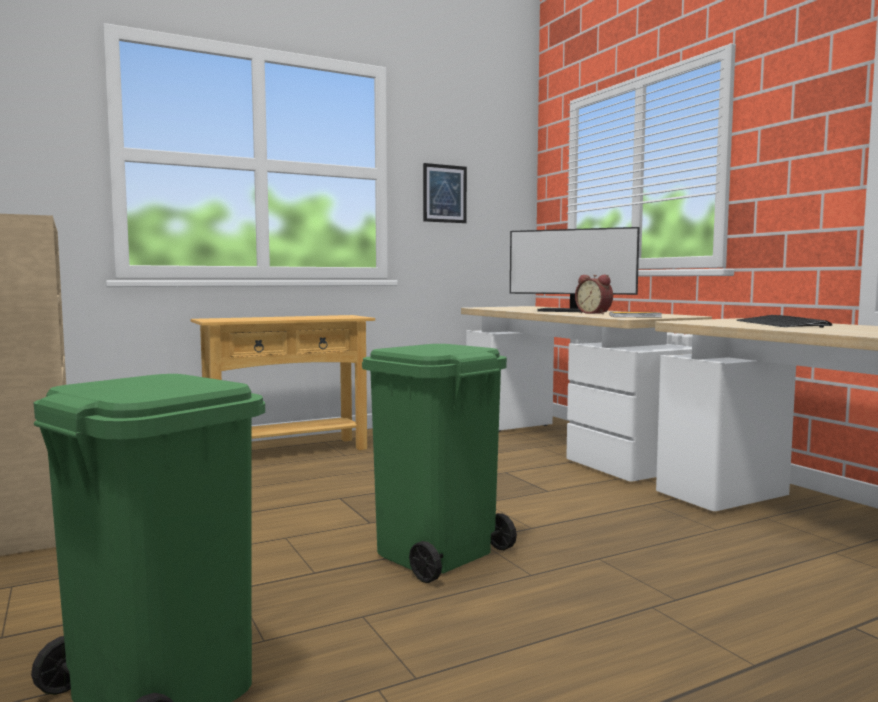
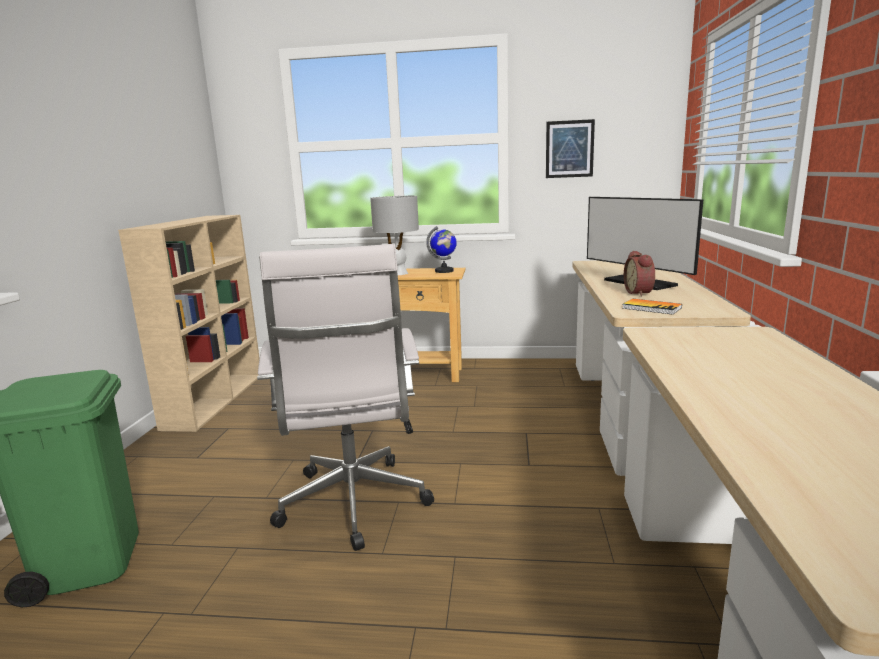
camera: 35 degrees right, 10 degrees up
(290, 318) = (398, 274): none -> grey table lamp
(340, 316) = (444, 271): none -> globe
(436, 553) = (353, 506): green trash can -> white office chair
(781, 324) = (737, 360): keyboard -> none

